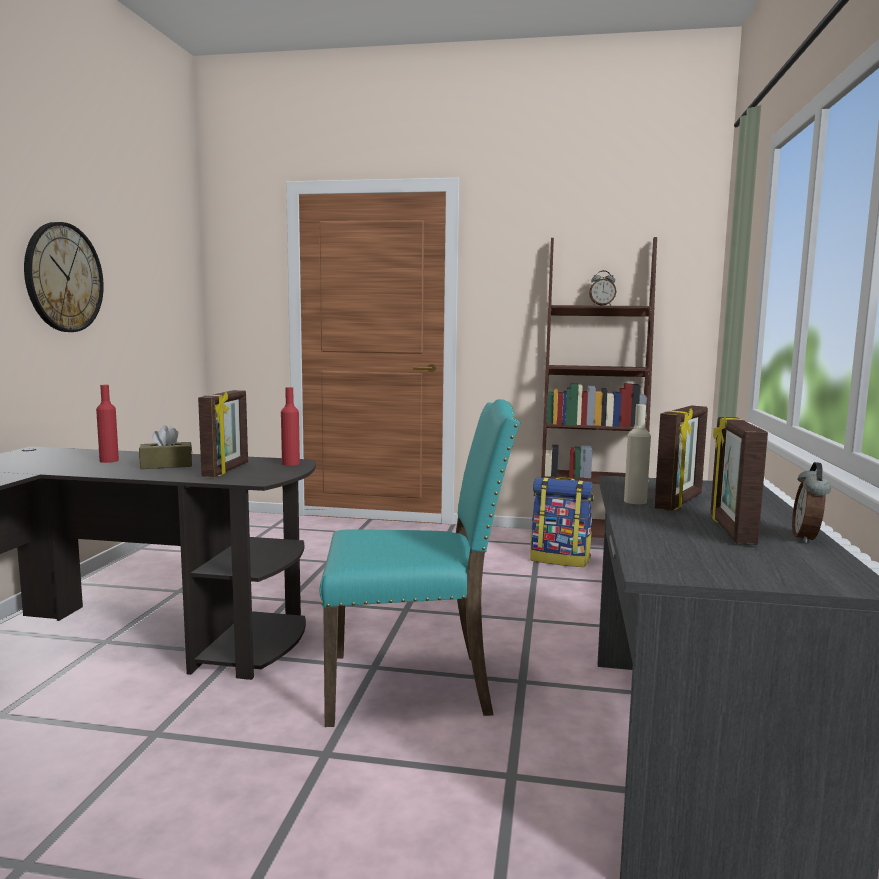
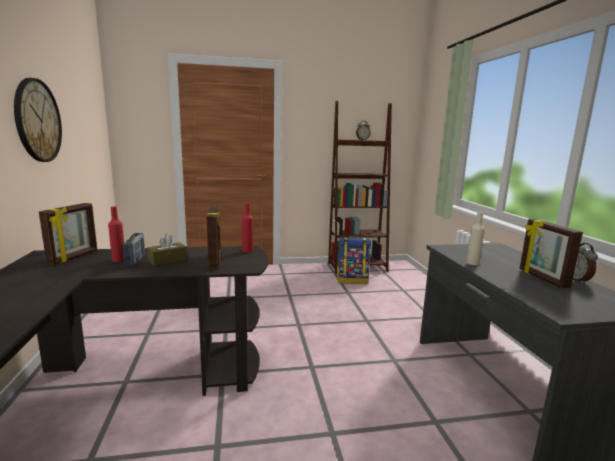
camera: 20 degrees left, 5 degrees up
(127, 462) = (135, 260): none -> radio
(413, 685) = (342, 375): turquoise chair -> none
(680, 502) = (492, 261): picture frame -> picture frame (74, 257)

